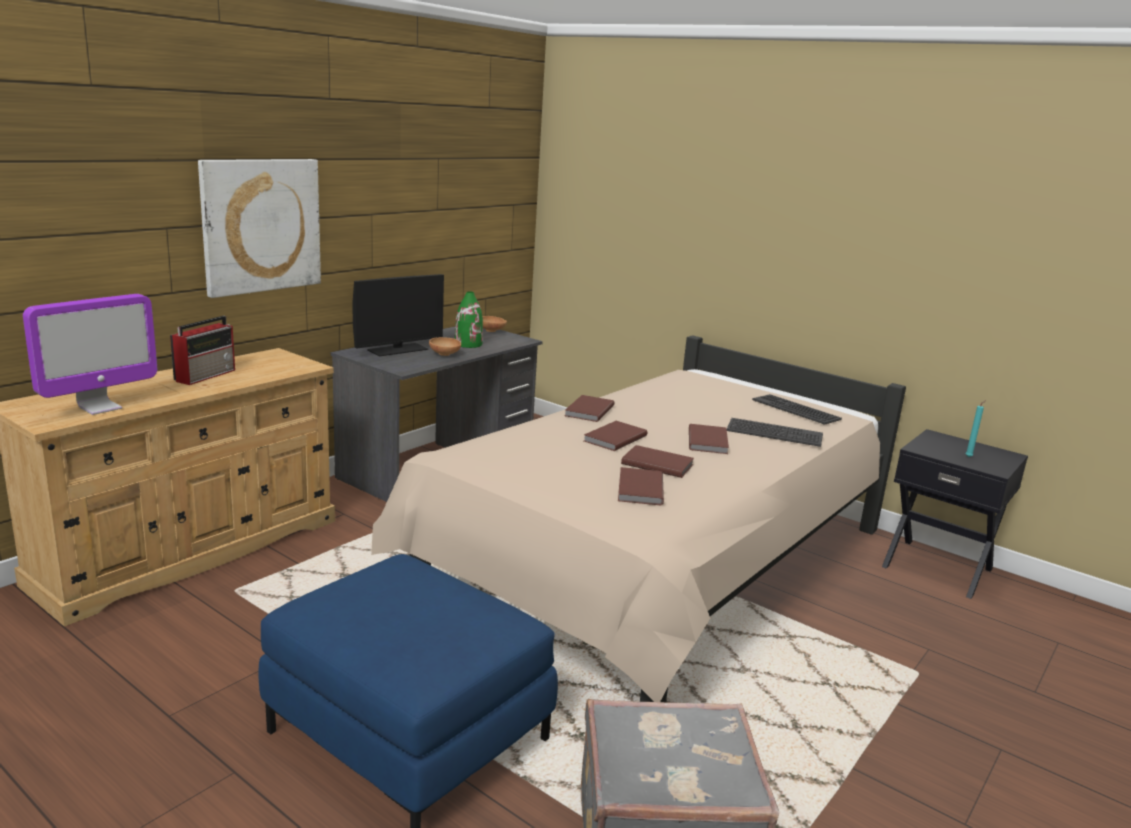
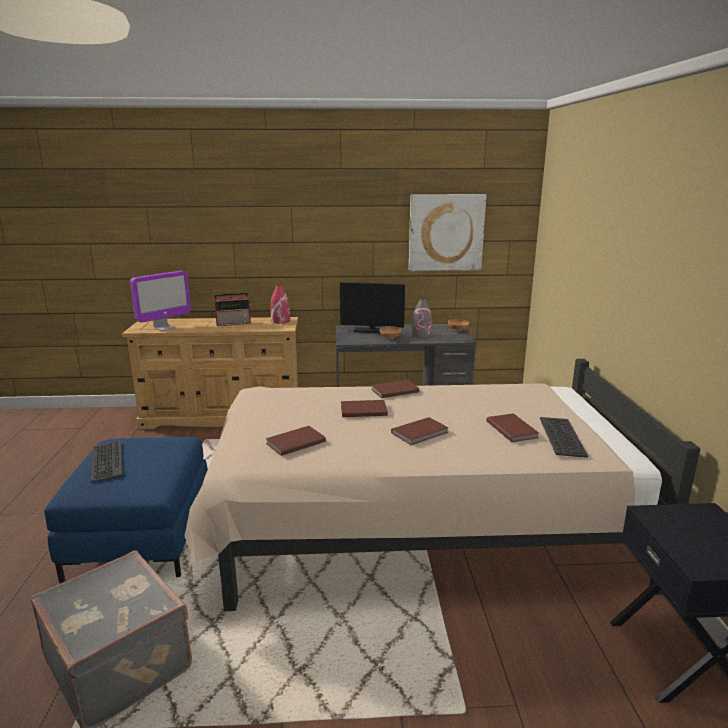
camera: 50 degrees right, 0 degrees up
(99, 407) = (164, 328): monitor -> monitor turned 45 degrees counterclockwise
(261, 225) = (289, 244): picture -> picture (446, 232)
(272, 358) = (280, 321): none -> red vase
(468, 344) = (421, 335): green vase -> grey vase
(657, 463) = (346, 433): brown book -> brown book (512, 429)
(774, 433) = (489, 445): keyboard -> keyboard (106, 461)
(969, 457) = (697, 543): turquoise candle -> none

